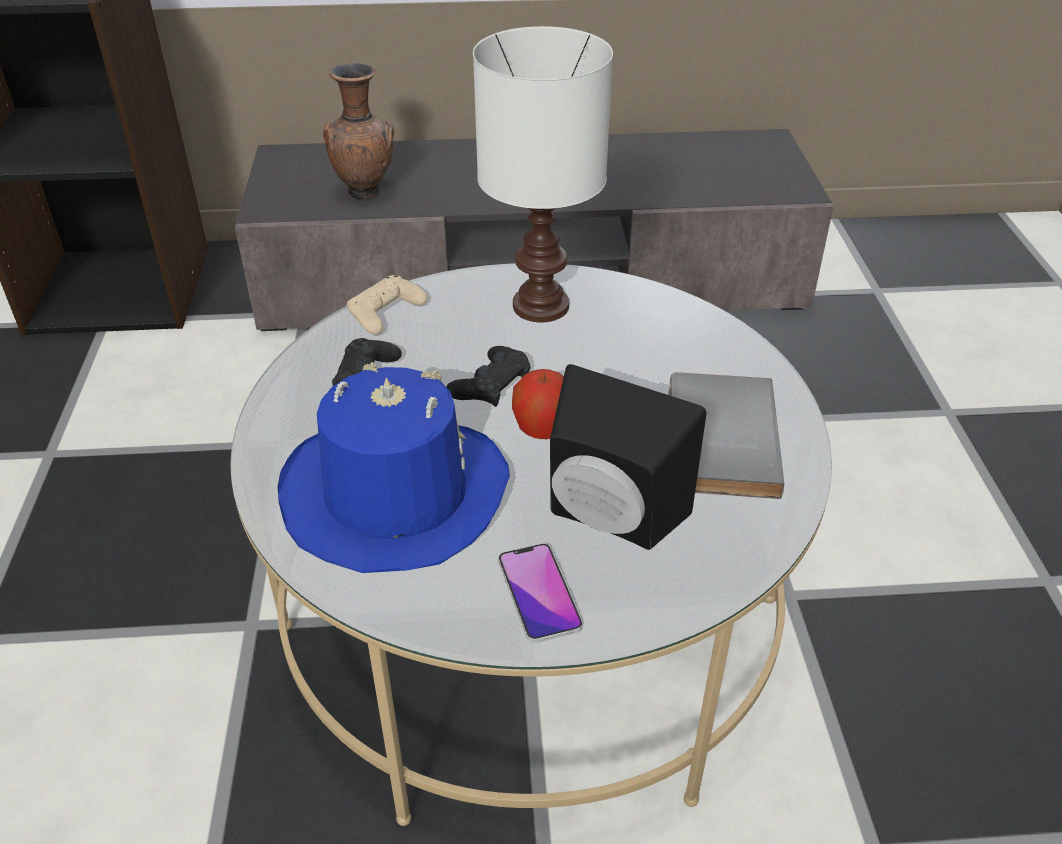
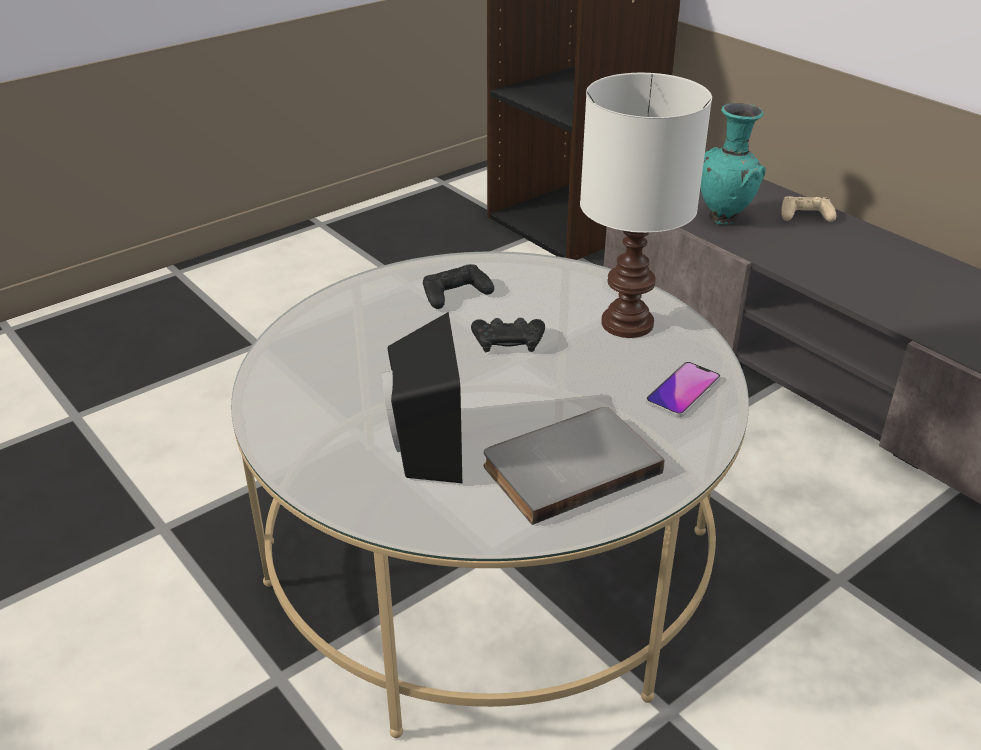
camera: 55 degrees right, 5 degrees down
(366, 192) = (725, 219): brown vase -> turquoise vase
(385, 312) = (533, 269): beige game controller -> beige game controller (805, 215)
(394, 494) = (357, 352): blue hat -> none
(539, 593) = (321, 446): phone -> phone (683, 391)
(543, 429) = (486, 382): apple -> none

